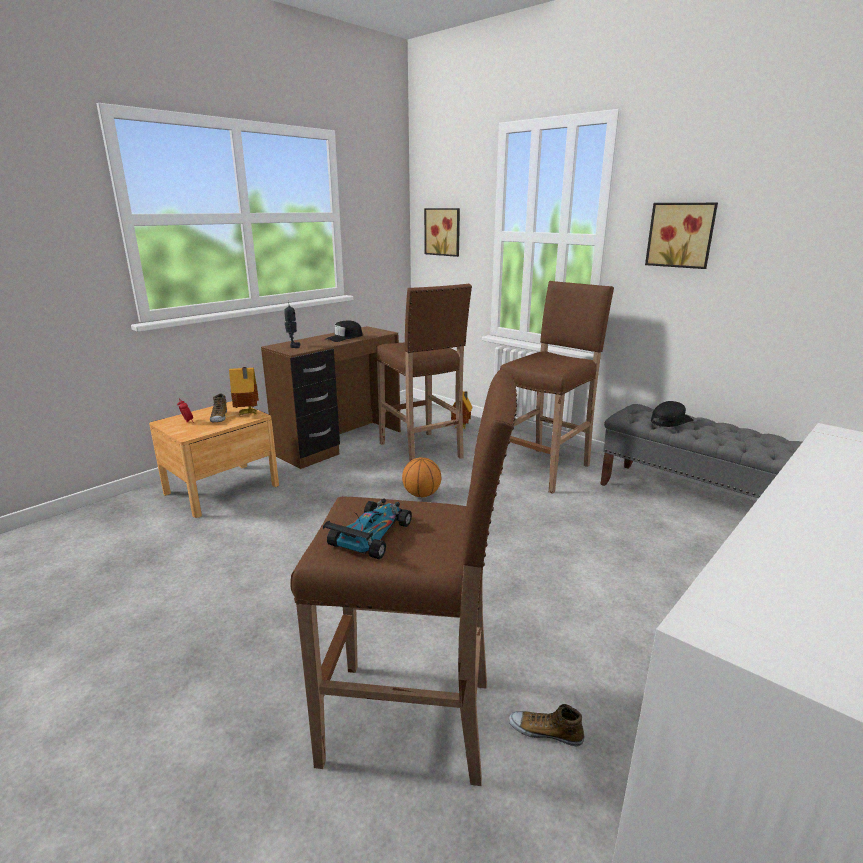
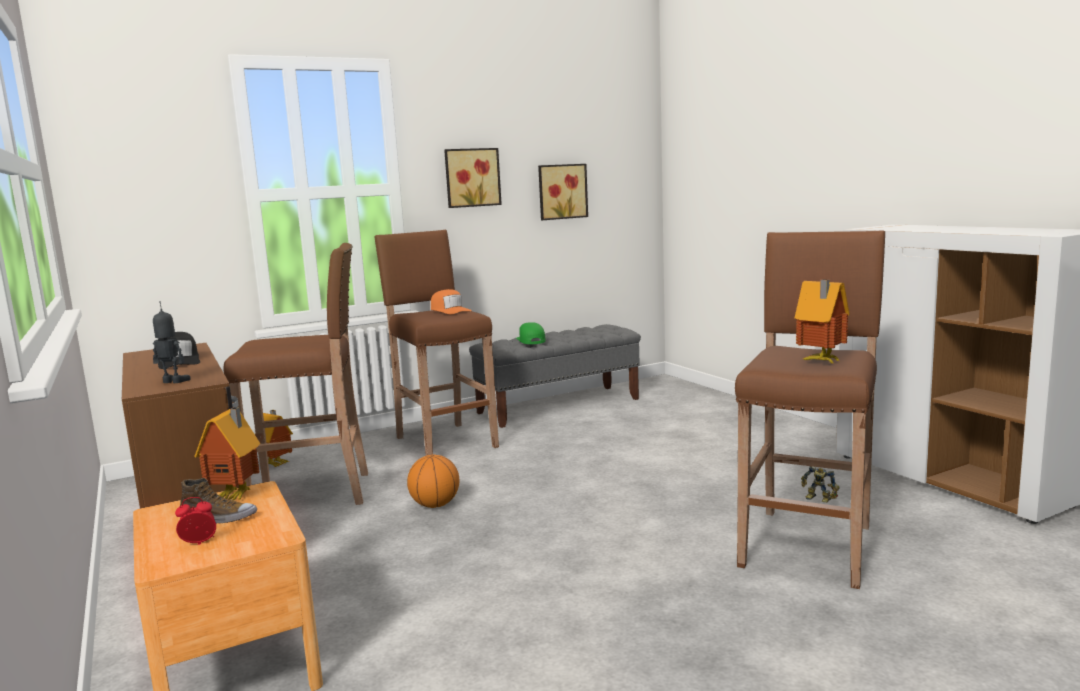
camera: 70 degrees left, 10 degrees down
(371, 536) = (820, 362): toy car -> toy house
(443, 232) = (142, 198): picture -> picture (561, 191)
(545, 731) = (818, 499): shoe -> toy robot
(565, 362) = (450, 310): none -> orange cap
(670, 421) = (530, 340): black cap -> green cap

